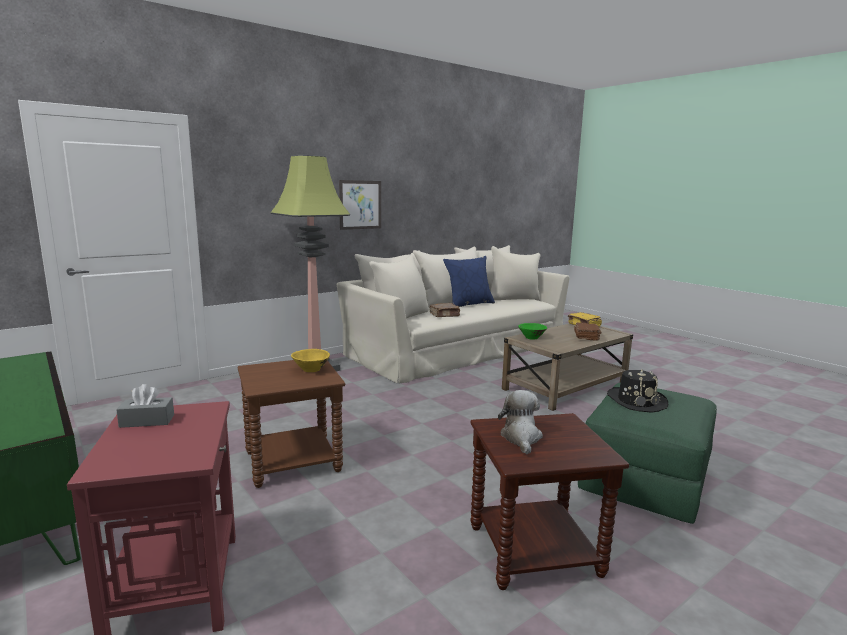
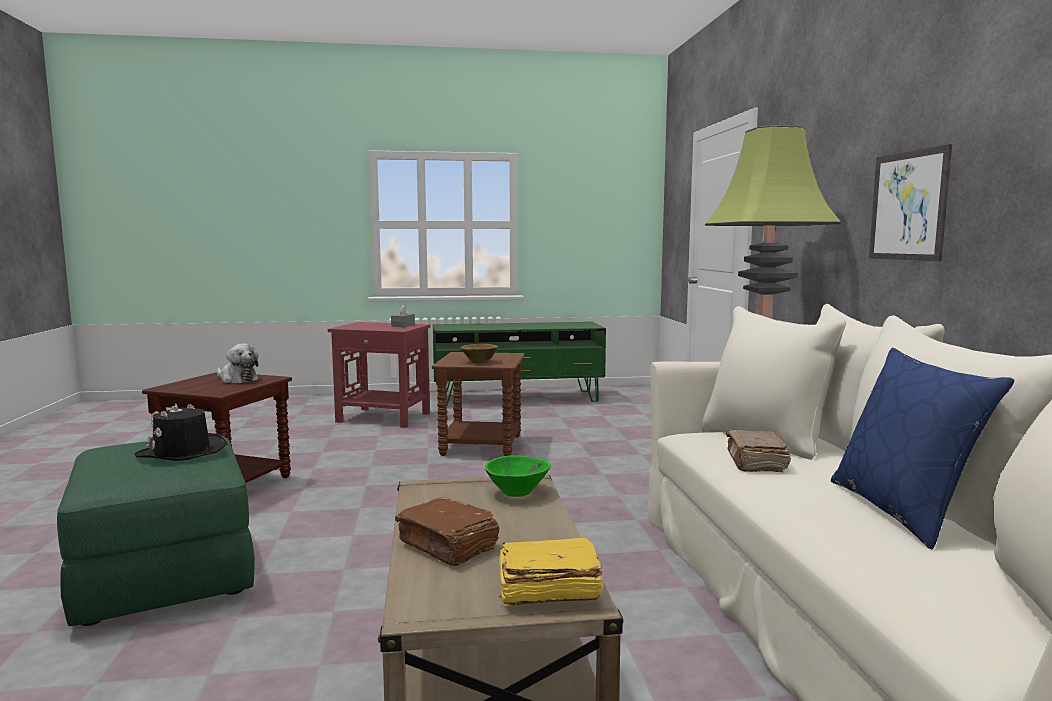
camera: 120 degrees right, 5 degrees down
(310, 370) = (479, 362): yellow bowl -> brown bowl

